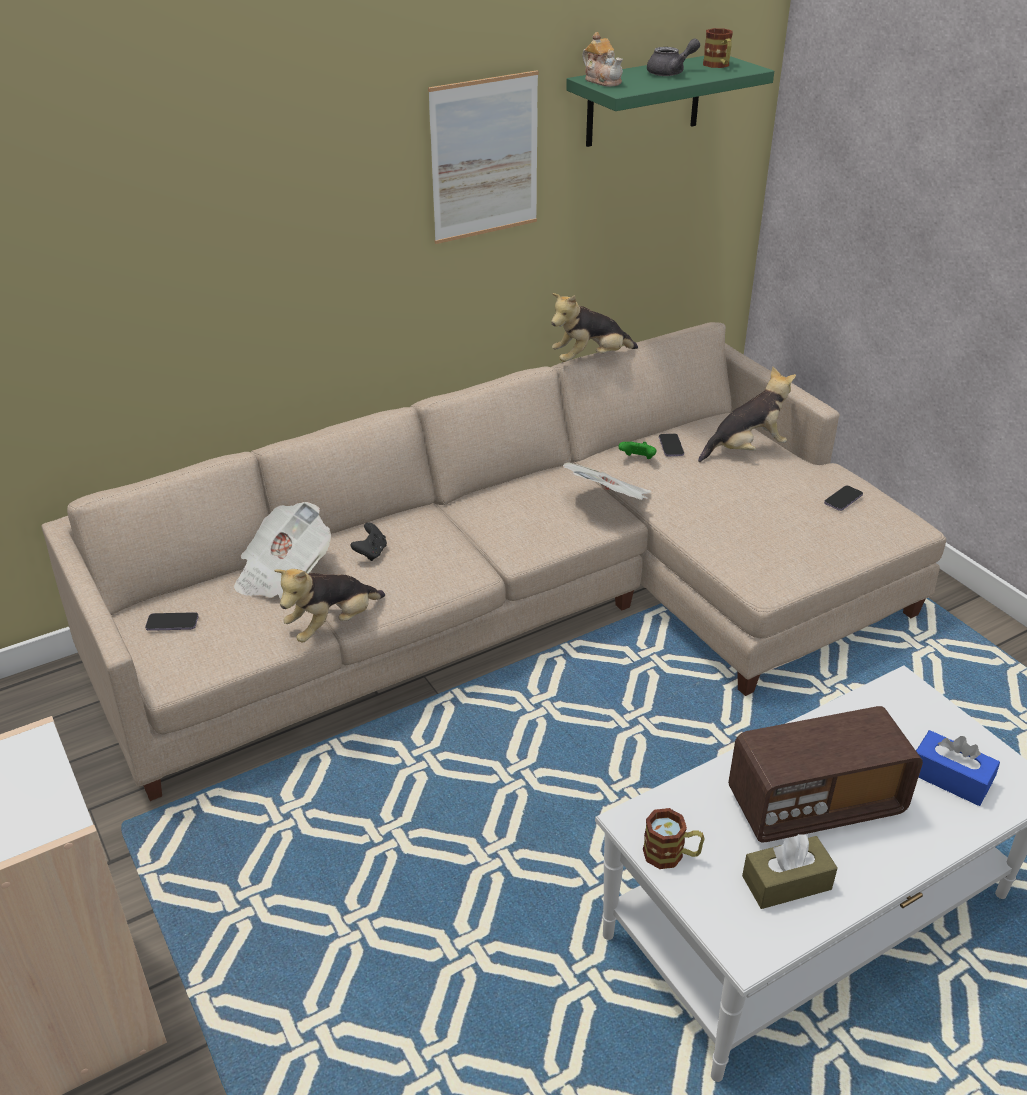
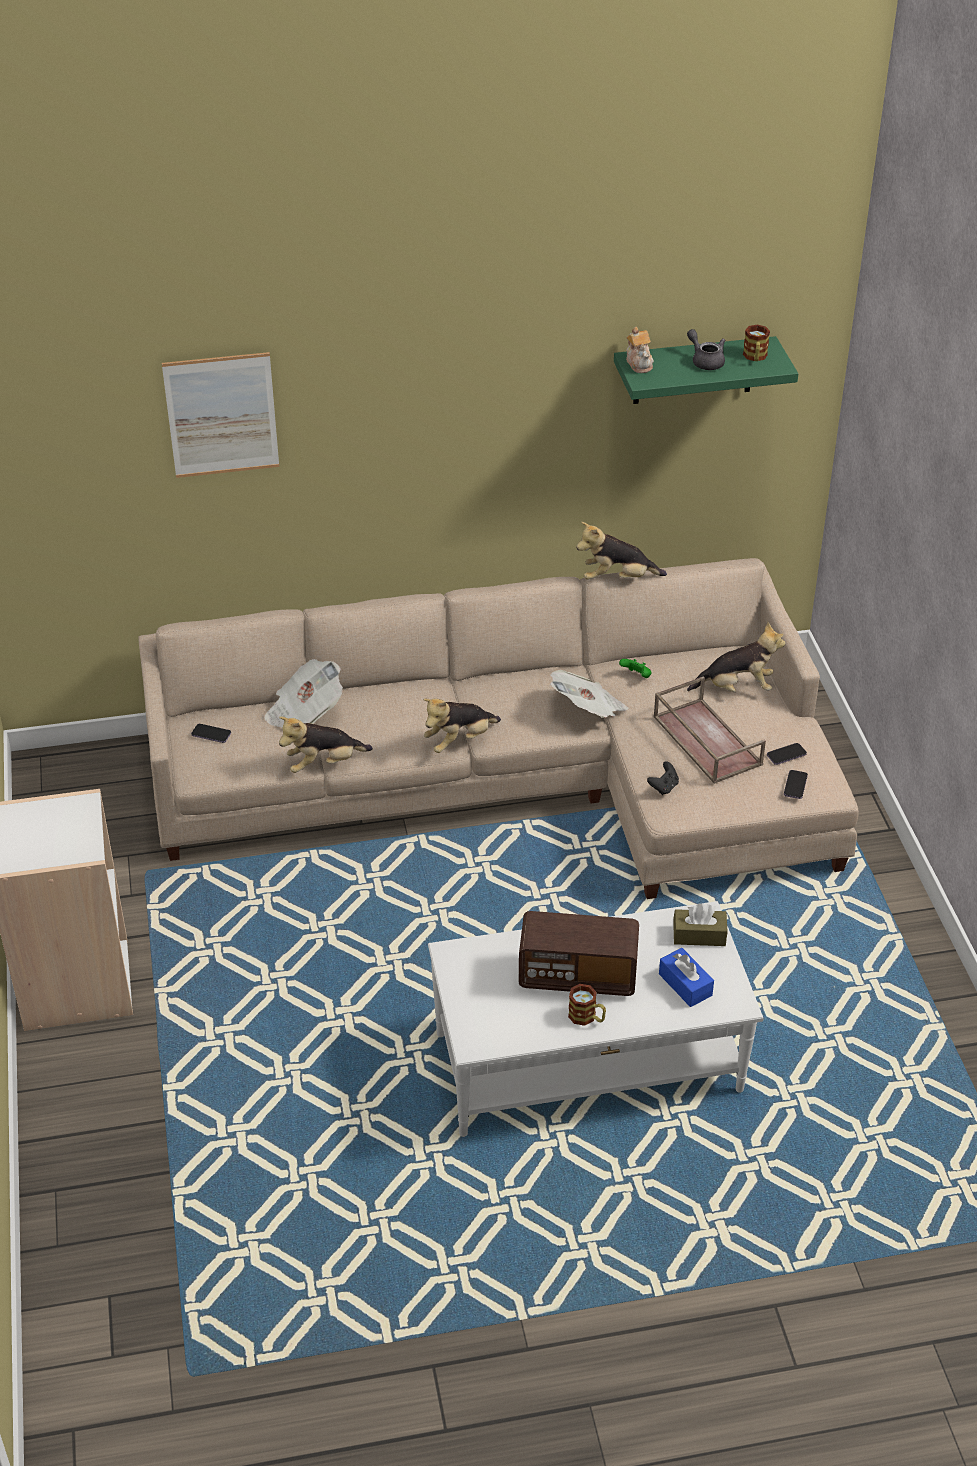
camera: 20 degrees right, 5 degrees up
(371, 553) = (376, 711): black game controller -> black game controller (663, 787)
(485, 158) = (533, 408): picture -> picture (221, 415)
(485, 563) = (459, 741): none -> plush toy
(671, 73) = (705, 361): grey teapot -> grey teapot turned 120 degrees counterclockwise
(671, 446) = (673, 670): phone -> phone (795, 785)
(671, 855) = (461, 979): mug -> mug (587, 1017)
(752, 503) = (705, 740): none -> brown tray
(786, 882) = (524, 1015): brown tissue box -> brown tissue box (699, 935)

